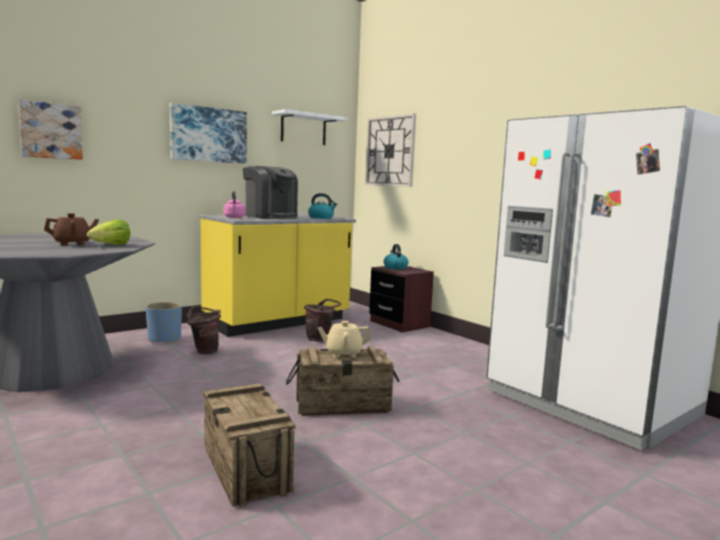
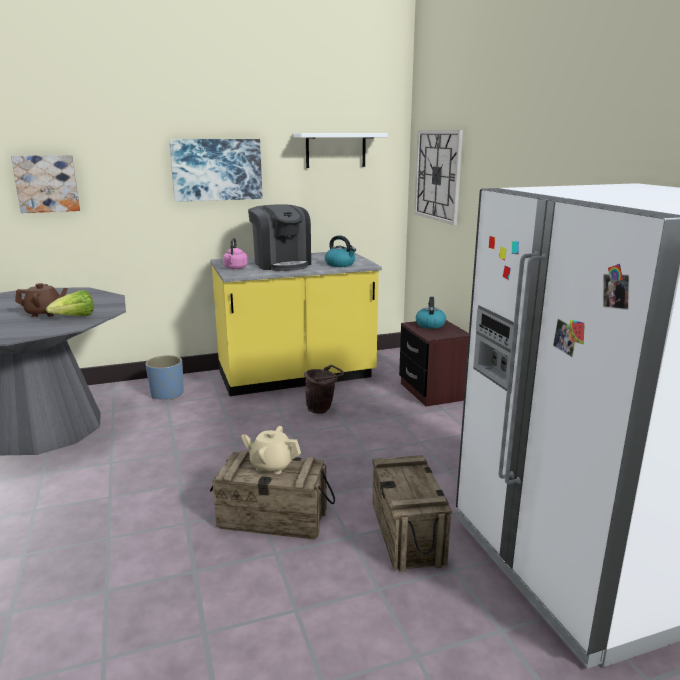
camera: 20 degrees right, 10 degrees up
(204, 351) = (192, 416): brown bucket -> none
(246, 469) = (113, 598): crate -> crate (407, 534)

